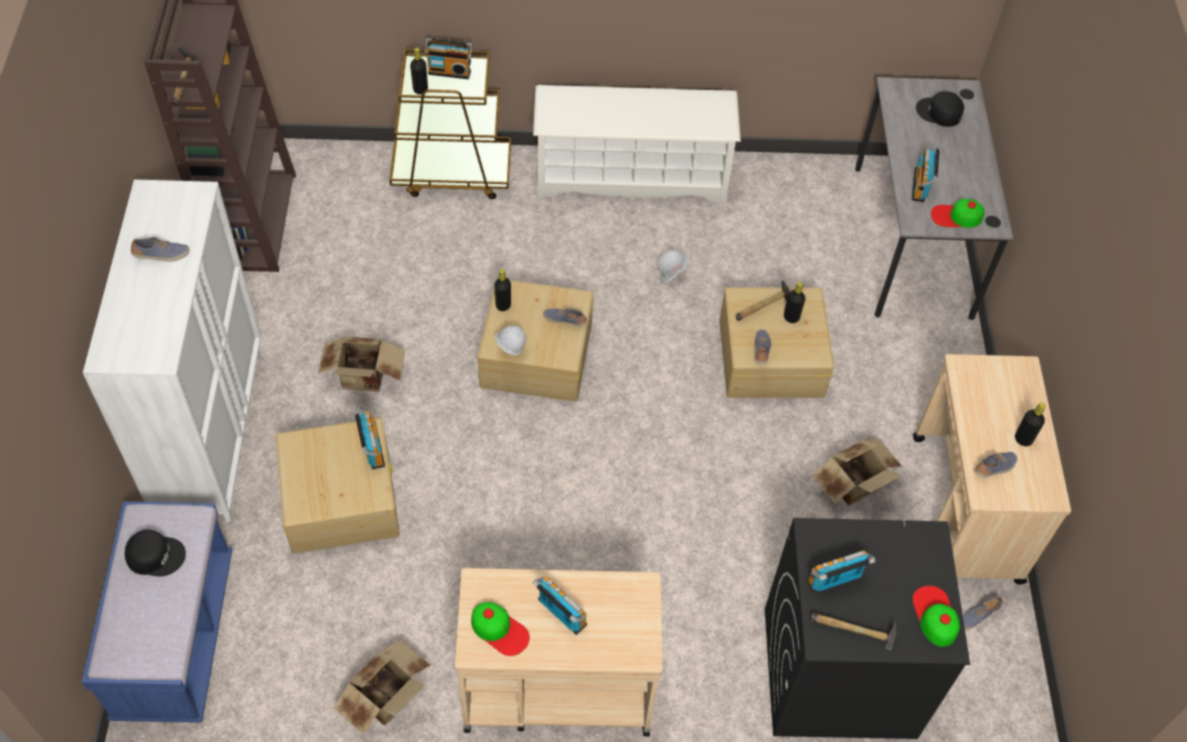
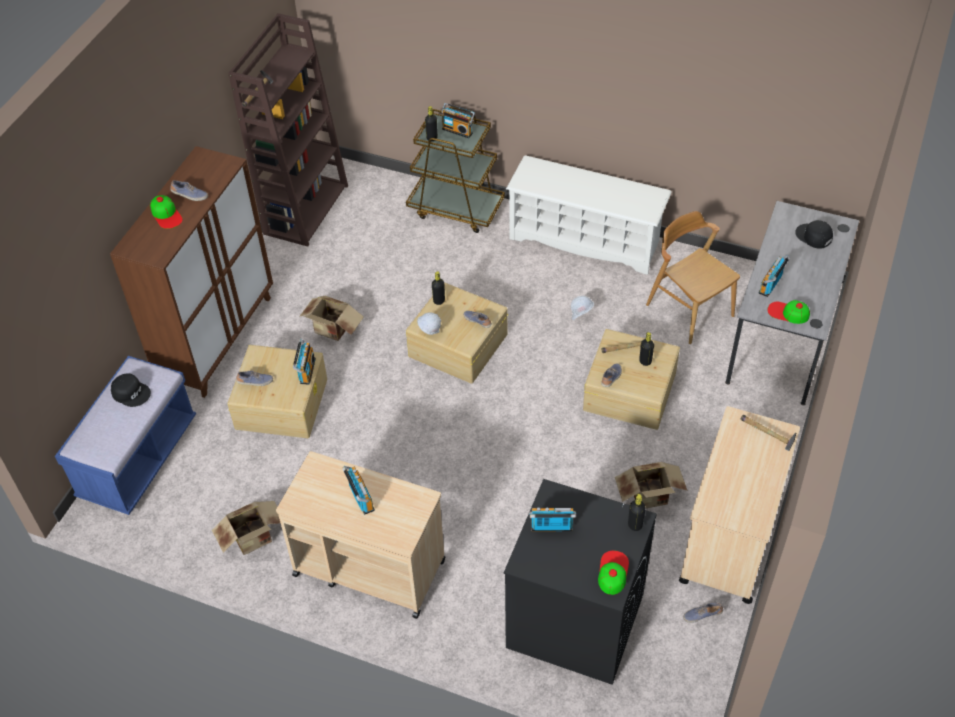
camera: 25 degrees right, 5 degrees down
(213, 434) = (218, 339): white cabinet -> brown cabinet
(499, 630) = (315, 496): cap -> cap (166, 214)
(794, 235) = (689, 310): none -> brown chair
(853, 632) = (547, 565): hammer -> hammer (767, 435)
(995, 468) = (723, 494): shoe -> shoe (255, 382)
(1023, 439) = (757, 480): black bottle -> black bottle (635, 525)

